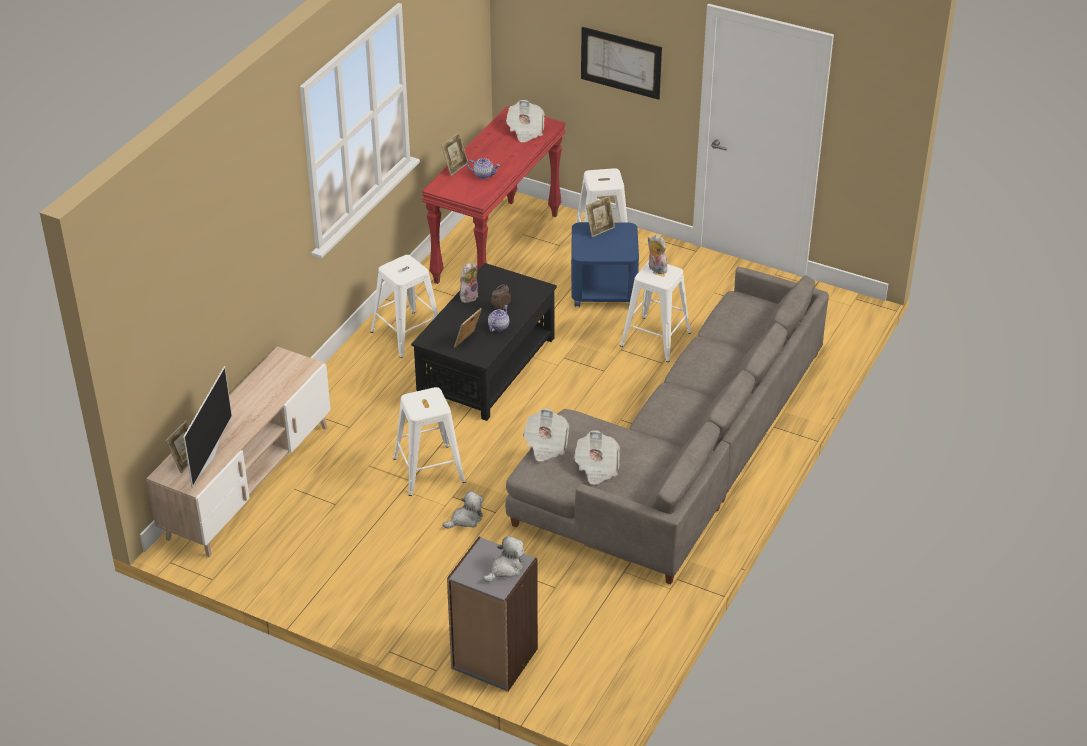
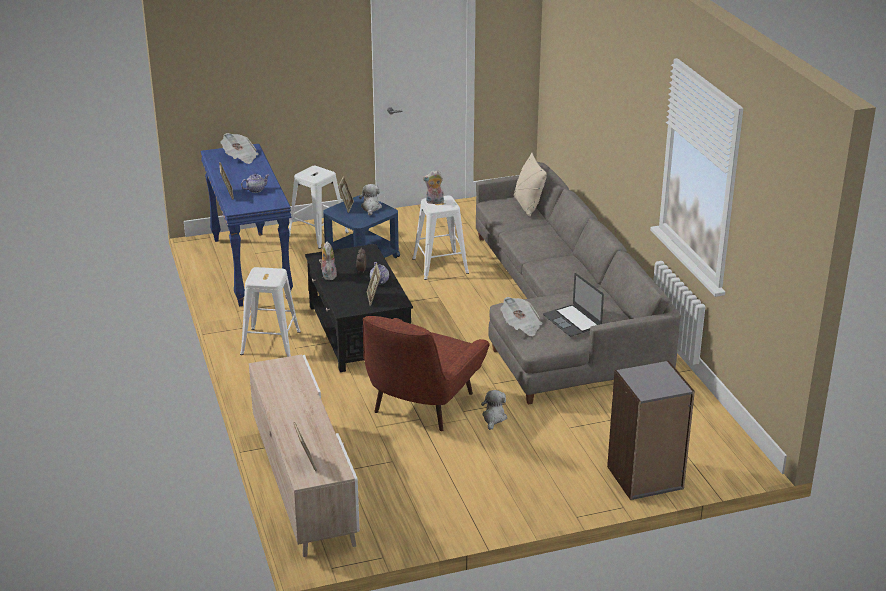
camera: 45 degrees left, 10 degrees down
(208, 457) = (319, 450): television -> none
(428, 469) = (420, 406): white stool -> red armchair
(496, 247) = (249, 268): red console table -> blue console table
(505, 568) = (662, 376): plush toy -> plush toy (370, 208)
(597, 468) = (572, 321): newspaper -> laptop
(621, 62) = (299, 71): picture -> none
(764, 321) = (527, 206): none -> beige pillow

